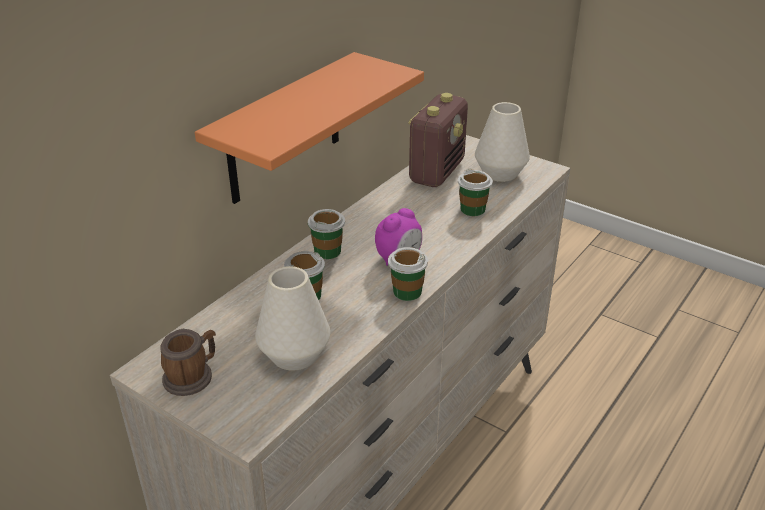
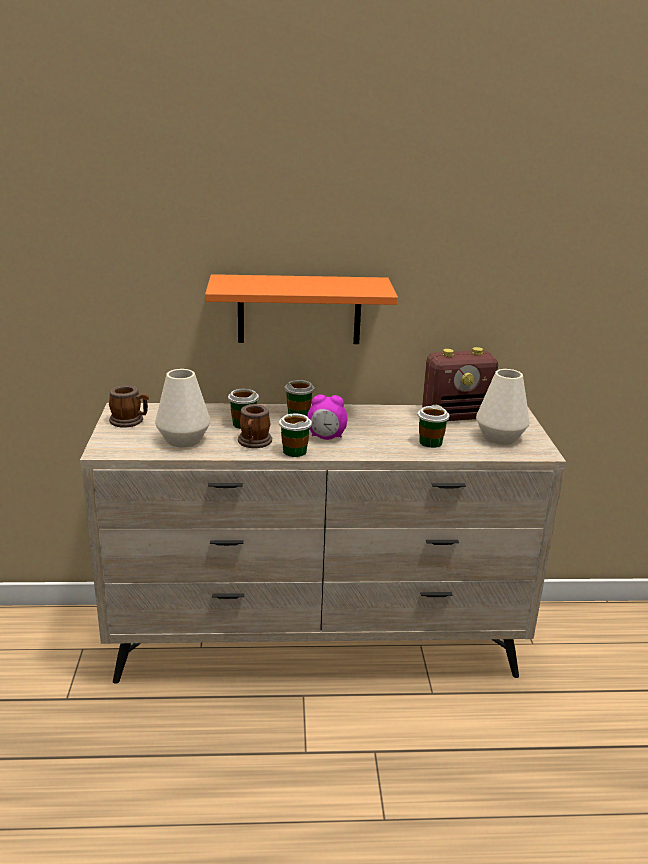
camera: 50 degrees right, 10 degrees down
(359, 308) = (254, 443): none -> mug

